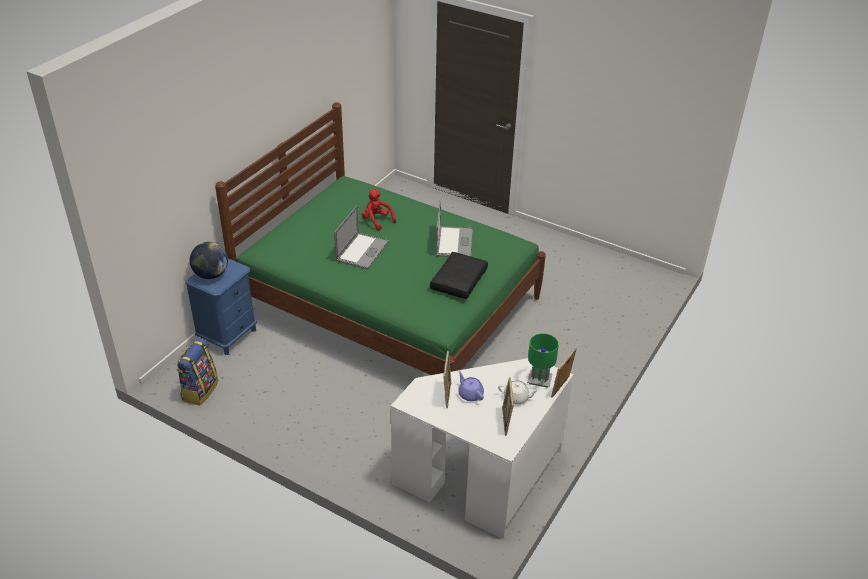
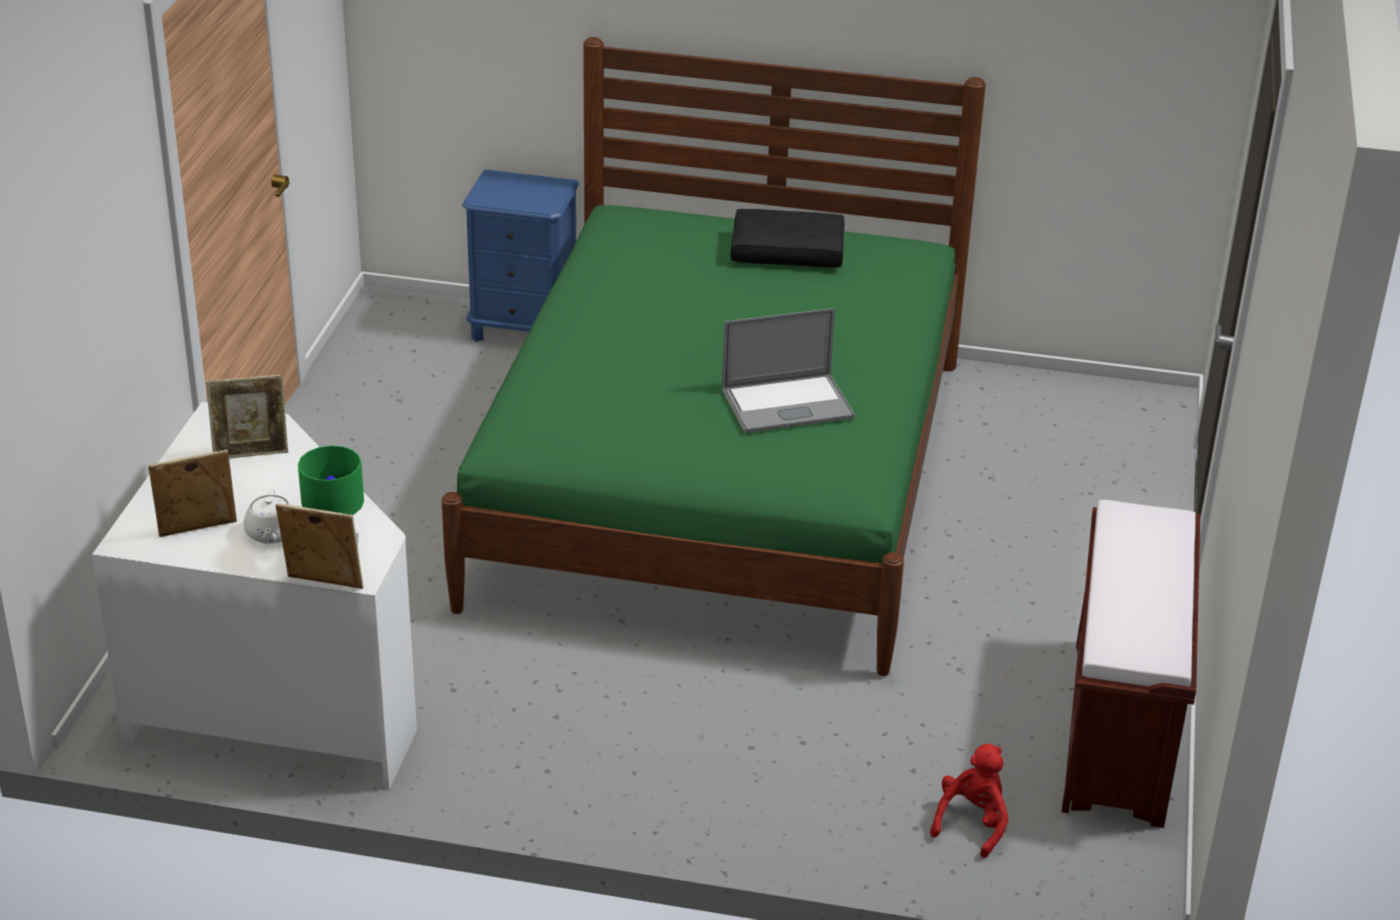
camera: 70 degrees right, 5 degrees down
(199, 390) = (371, 338): backpack -> none
(211, 275) = (512, 186): globe -> none
(362, 251) = (679, 308): laptop -> none
(377, 220) = (797, 303): red plush toy -> red plush toy (972, 823)
(458, 280) = (657, 433): black pillow -> black pillow (788, 251)
(470, 394) = (262, 479): purple teapot -> none
(586, 256) = (1119, 732): none -> brown bench

